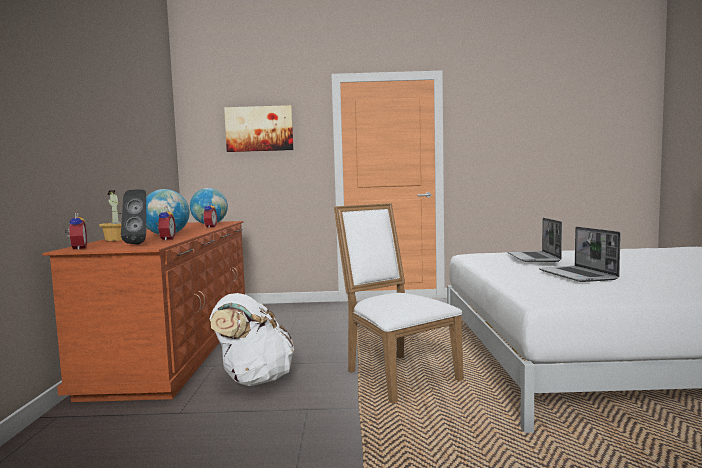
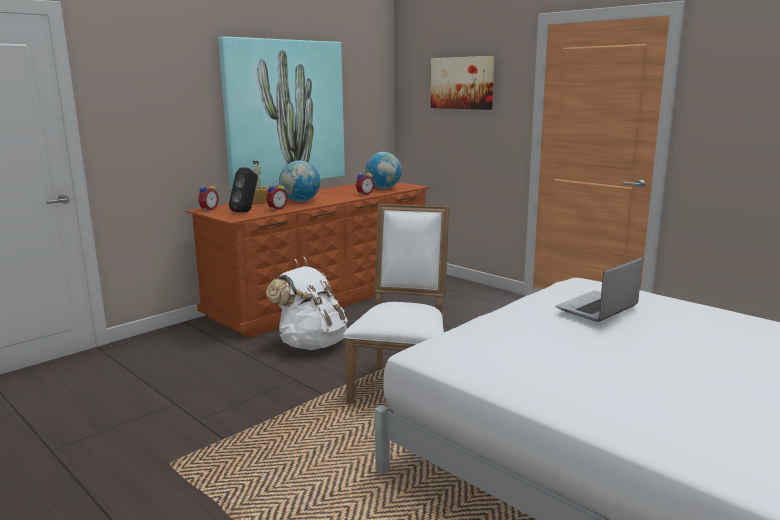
camera: 45 degrees right, 10 degrees up
(114, 143) = (284, 113): none -> picture
(578, 275) = (548, 345): laptop -> none

